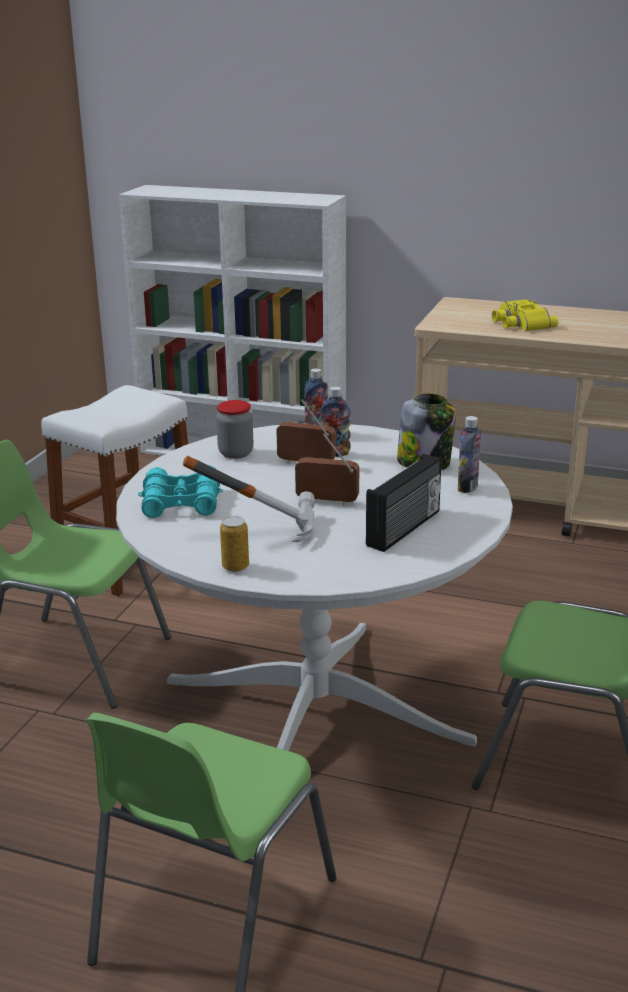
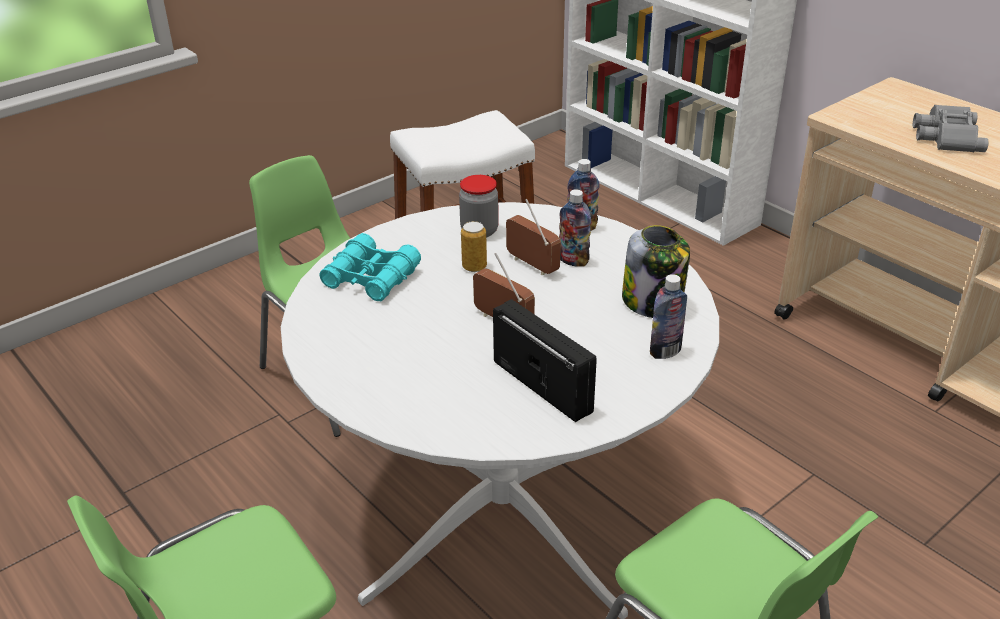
camera: 30 degrees right, 10 degrees up
(235, 567) = (339, 374): can -> can (474, 267)
(259, 527) = (409, 332): hammer -> none
(405, 529) = (544, 385): radio -> radio turned 105 degrees counterclockwise
(520, 323) = (945, 136): yellow binoculars -> grey binoculars

